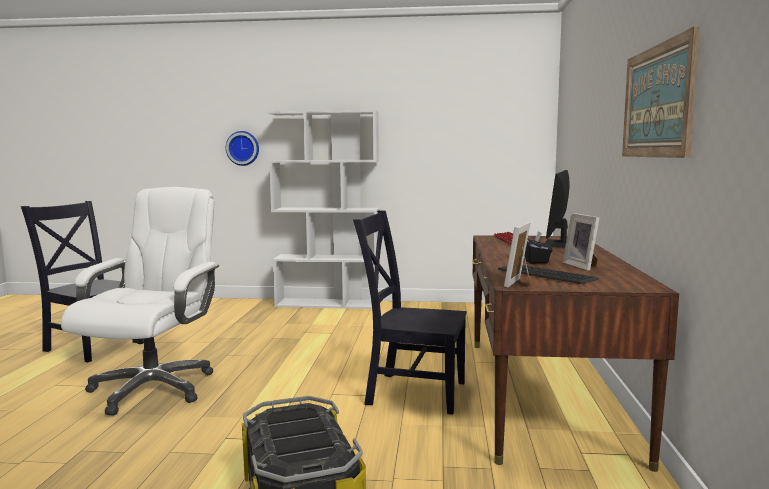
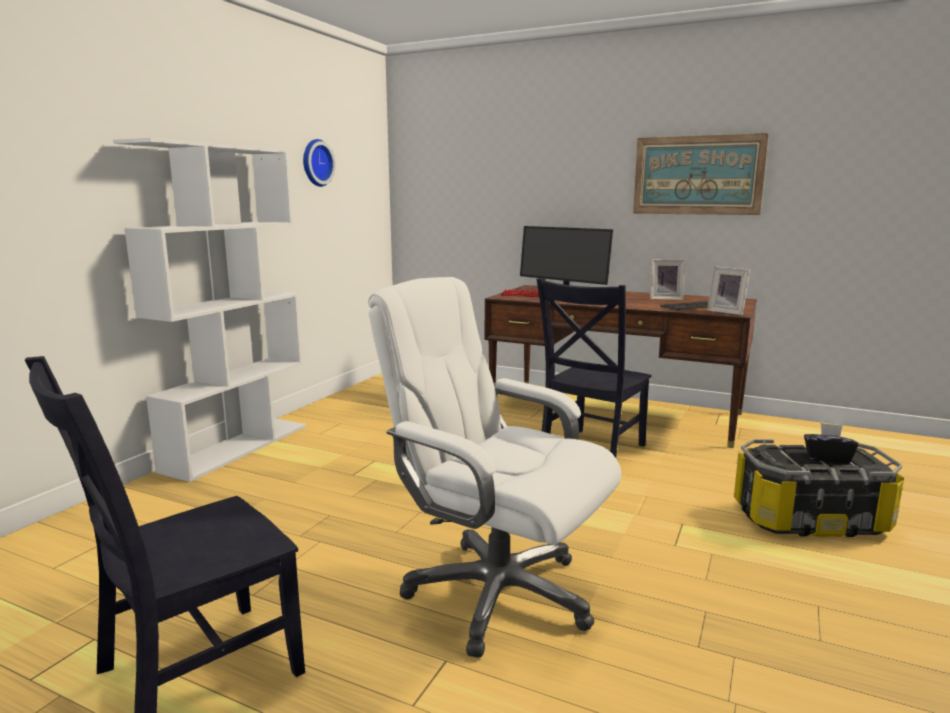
camera: 70 degrees left, 5 degrees up
(243, 148) = (52, 206): wall clock -> wall clock (315, 163)
(535, 261) = (638, 302): black tissue box -> black tissue box (827, 458)

